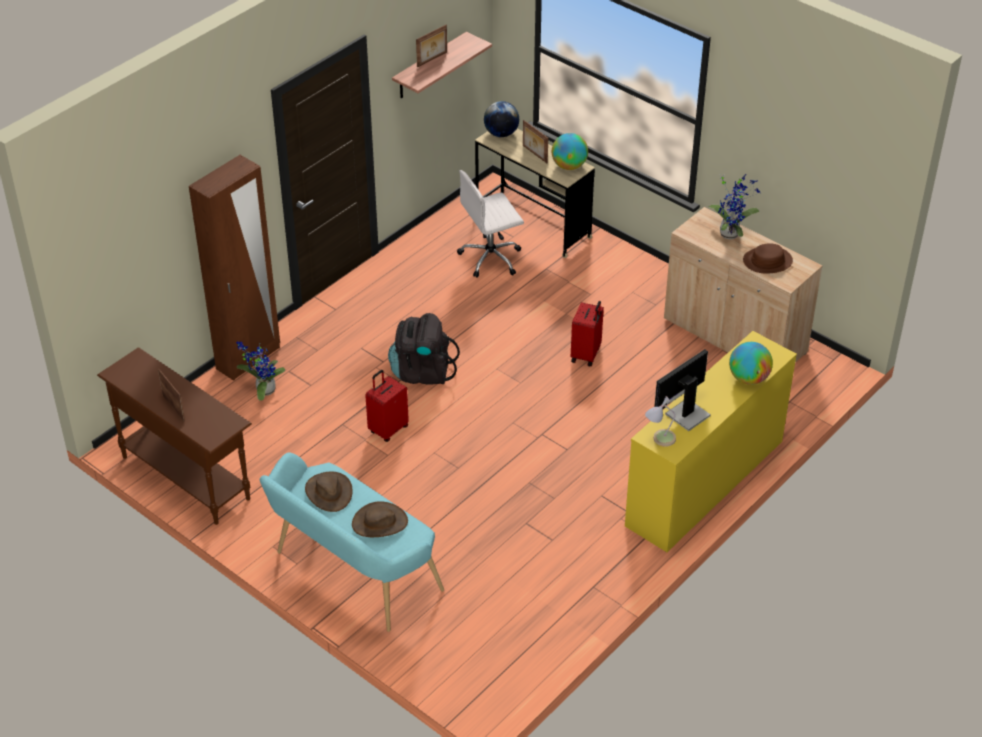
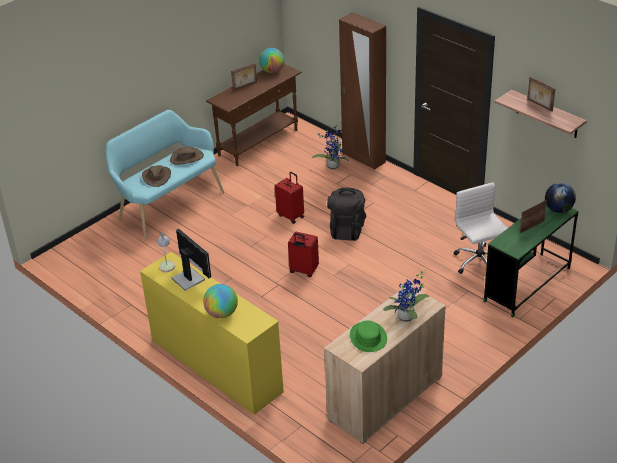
camera: 95 degrees right, 5 degrees down
(533, 224) = (527, 285): beige desk -> green desk
(569, 166) = (517, 245): globe -> globe (272, 71)
(586, 355) = (363, 309): red suitcase -> red suitcase (303, 271)
(767, 261) = (368, 337): brown hat -> green hat

